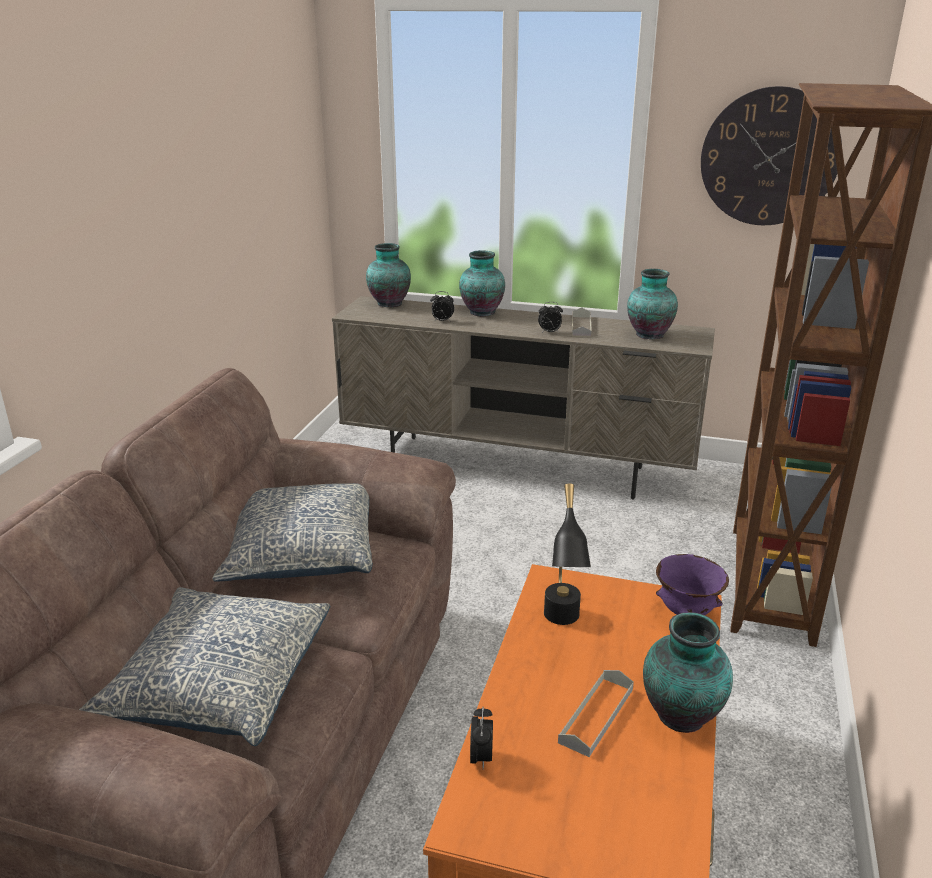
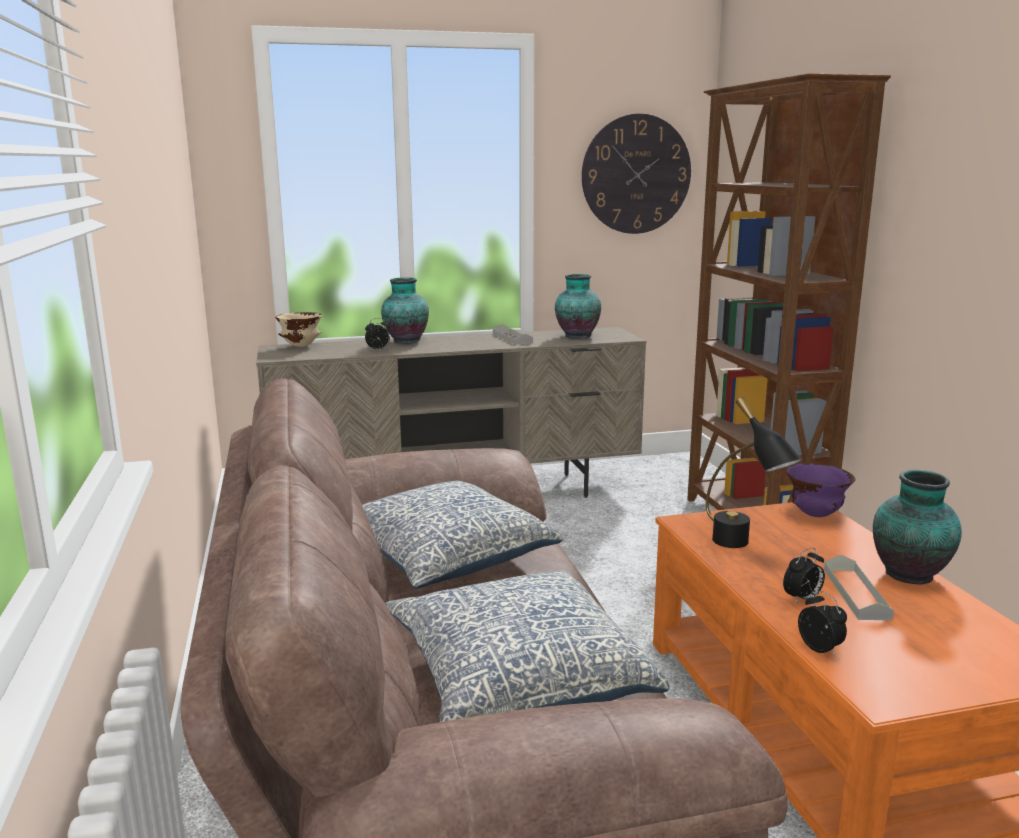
camera: 30 degrees left, 10 degrees down
(389, 303) = (300, 346): vase -> beige bowl
(549, 332) = (492, 345): alarm clock -> alarm clock (802, 599)

